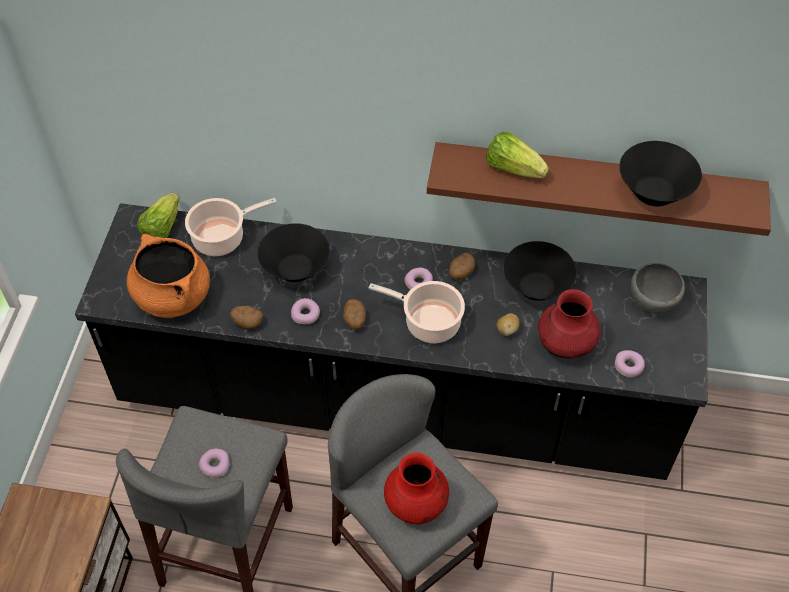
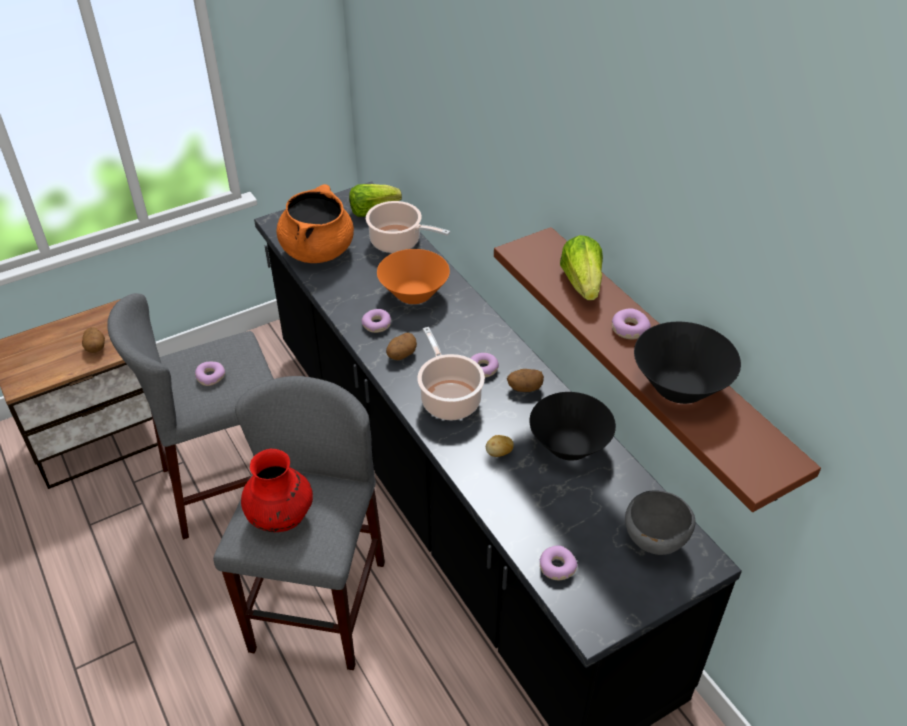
camera: 50 degrees right, 10 degrees down
(247, 322) = (335, 300): potato -> potato (95, 347)
(295, 269) = (414, 294): black bowl -> orange bowl
(565, 345) = (528, 504): red vase -> none
(581, 178) = (629, 329): none -> donut

